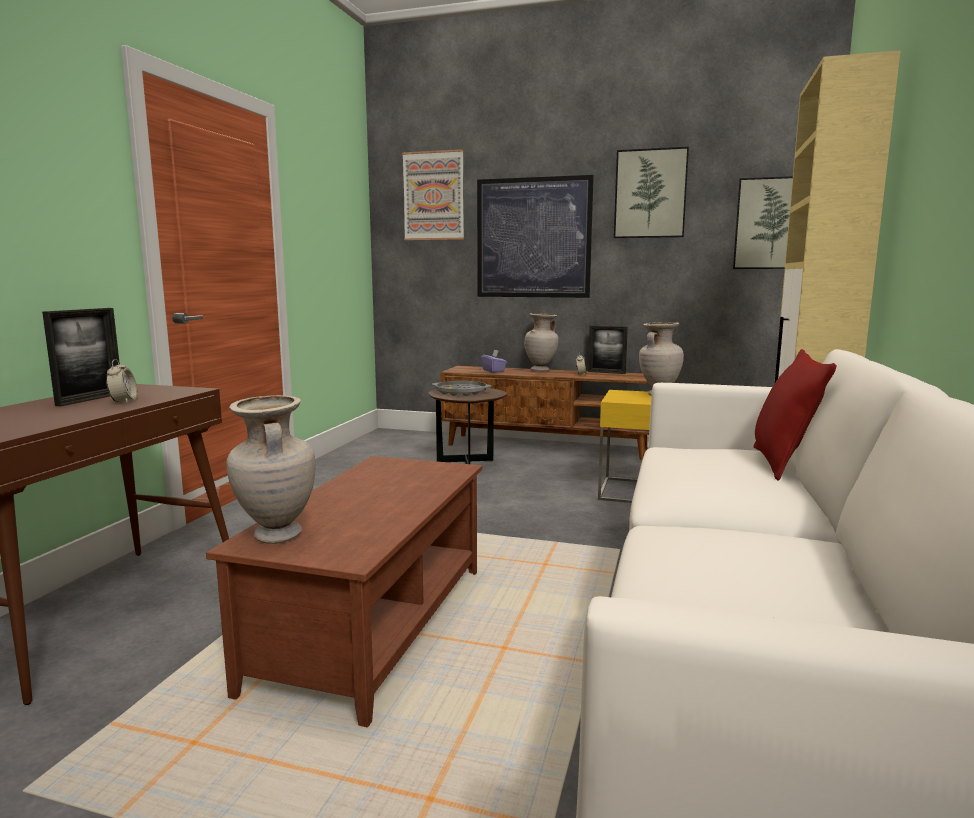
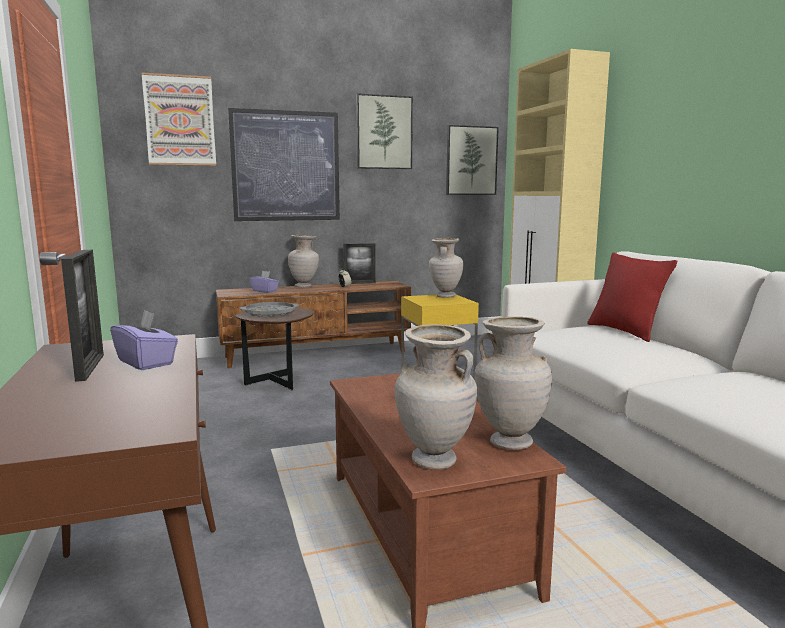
camera: 35 degrees left, 0 degrees up
(123, 401) = (146, 362): alarm clock -> purple tissue box
(373, 541) = (510, 442): none -> beige vase

